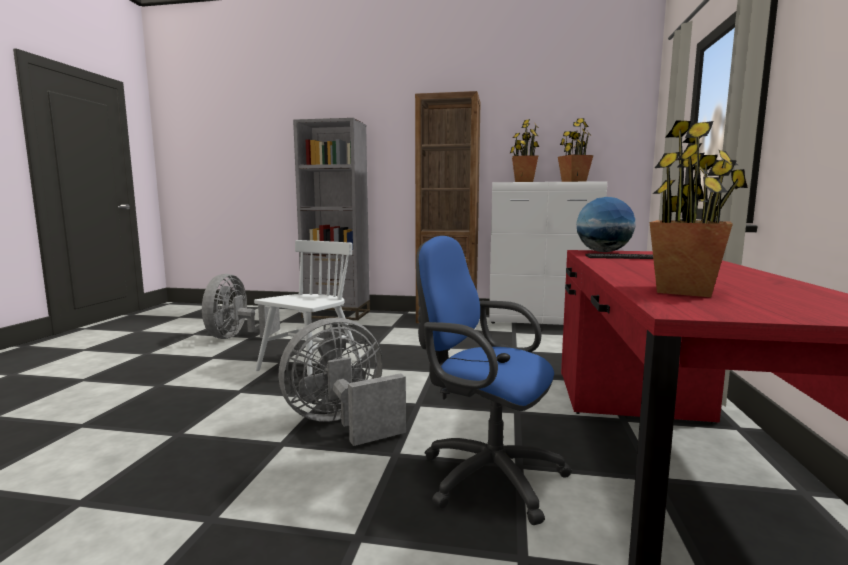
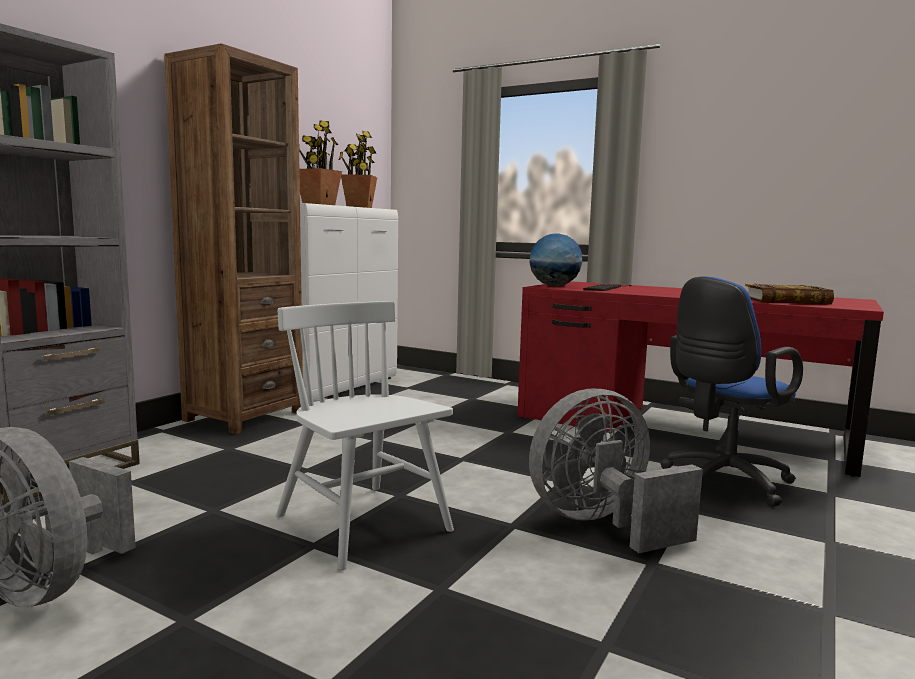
camera: 70 degrees left, 0 degrees up
(342, 423) = (602, 524): grey fan -> grey fan turned 75 degrees clockwise
(684, 291) = (787, 301): potted plant -> book

